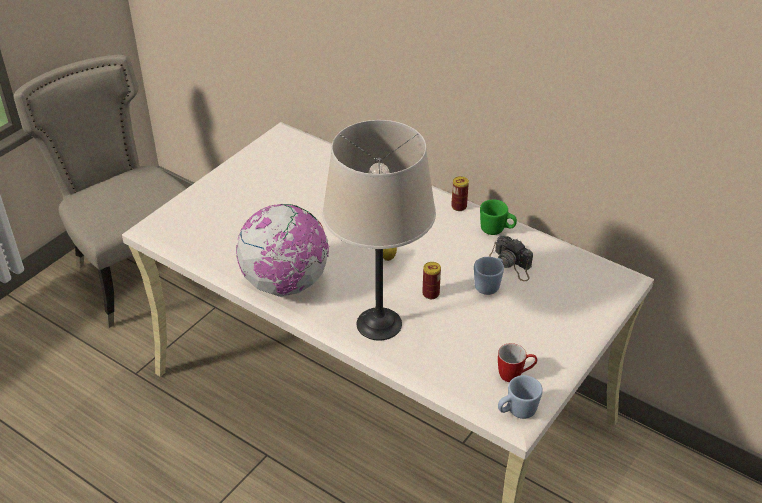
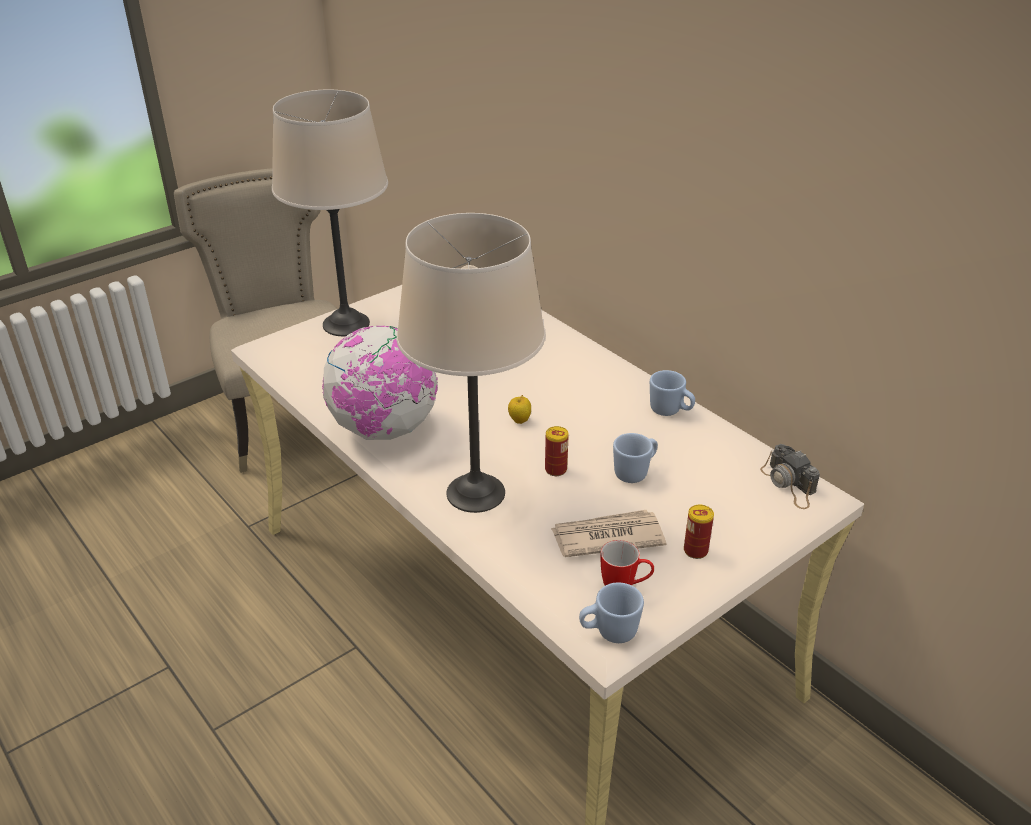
camera: 15 degrees right, 5 degrees down
(212, 195) = (346, 324): none -> beige table lamp
(459, 206) = (633, 378): can -> can (695, 550)
(488, 340) = (606, 537): none -> newspaper
(496, 230) = (670, 411): green mug -> blue mug
(512, 264) = (674, 453): camera -> camera (789, 484)

